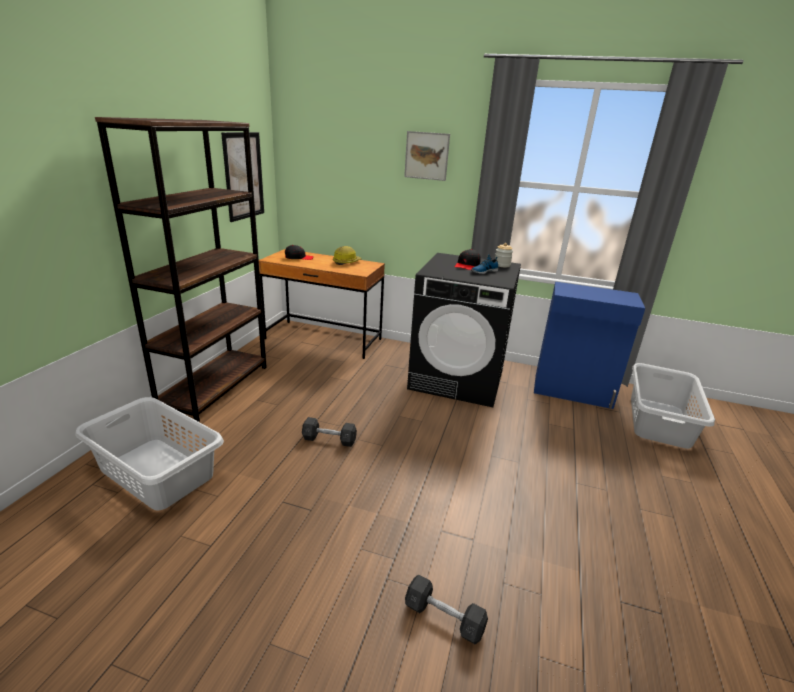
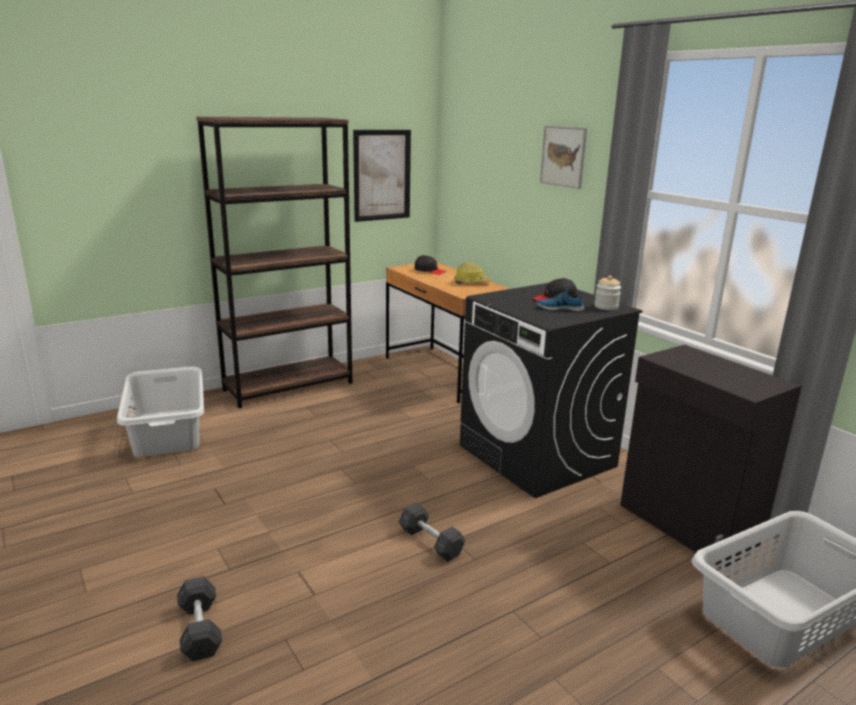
camera: 40 degrees right, 5 degrees down
(329, 439) = (317, 459): grey dumbbell -> grey dumbbell (431, 542)
(573, 391) = (687, 525): blue cabinet -> black cabinet

